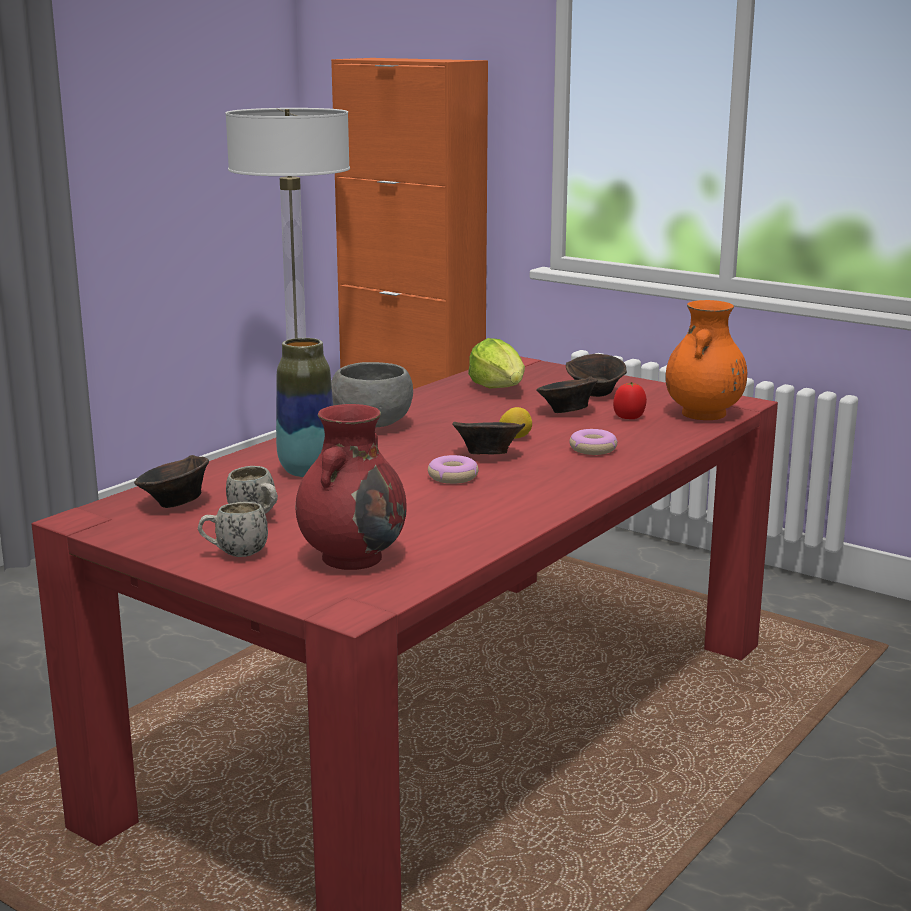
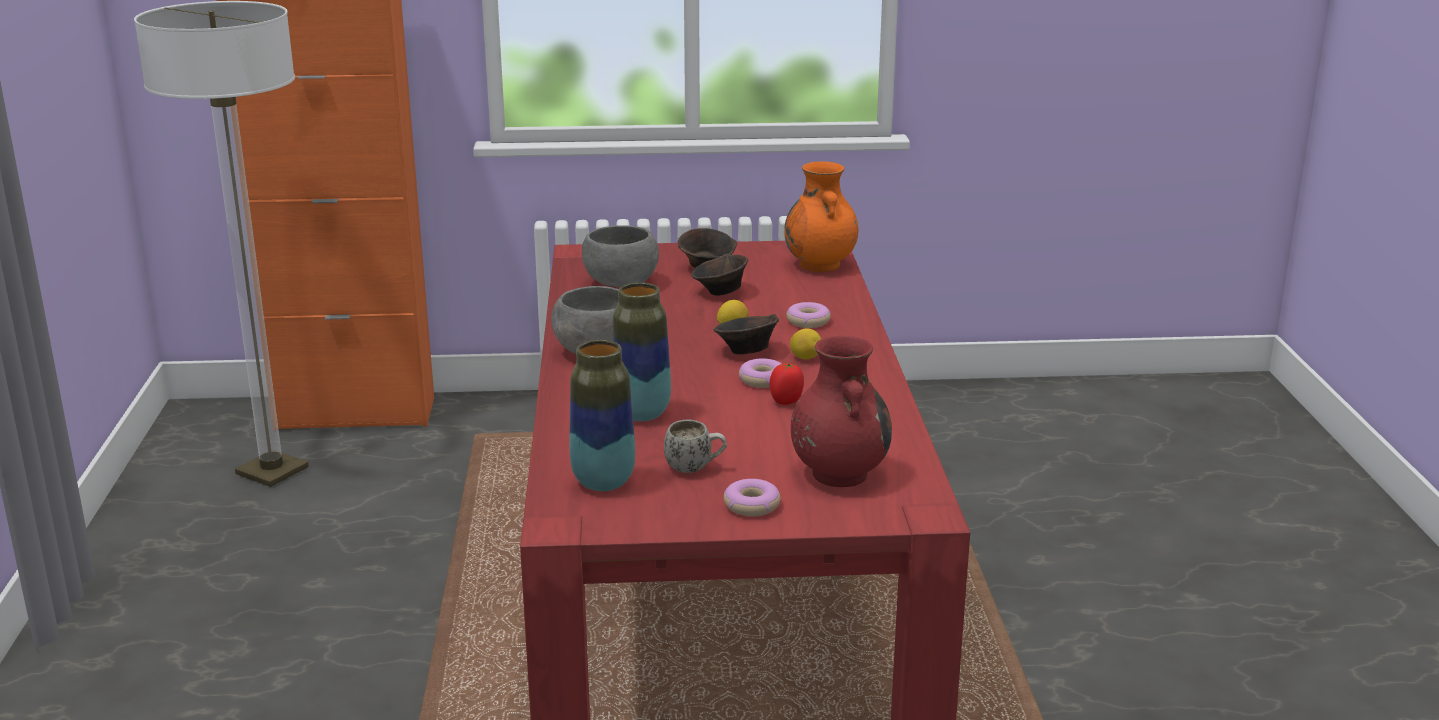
camera: 40 degrees left, 5 degrees up
(175, 504) = (603, 482): brown bowl -> vase
(234, 554) = (751, 505): white mug -> donut
(499, 388) = (621, 284): lettuce -> grey bowl
(527, 472) = (805, 358): none -> lemon
(629, 417) = (775, 284): tomato -> tomato (786, 401)

